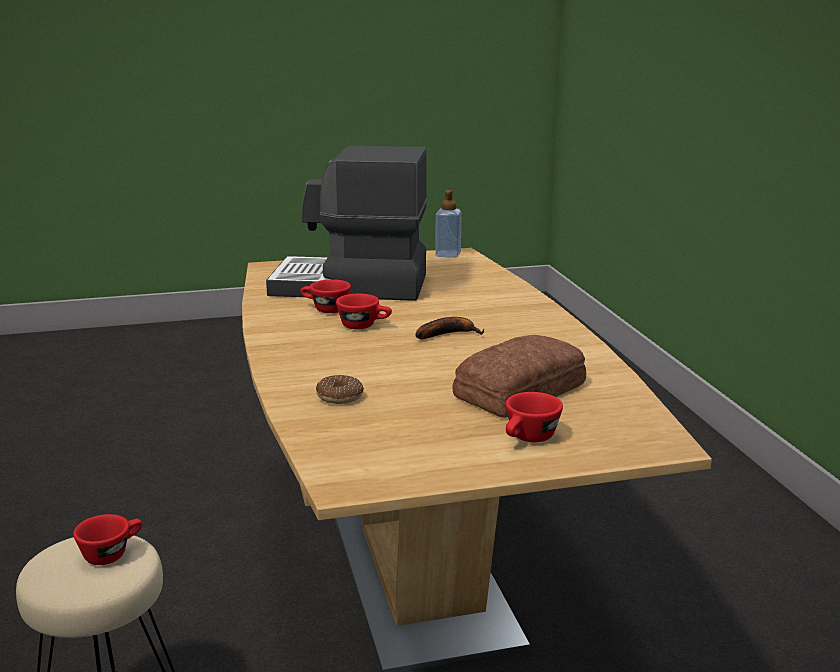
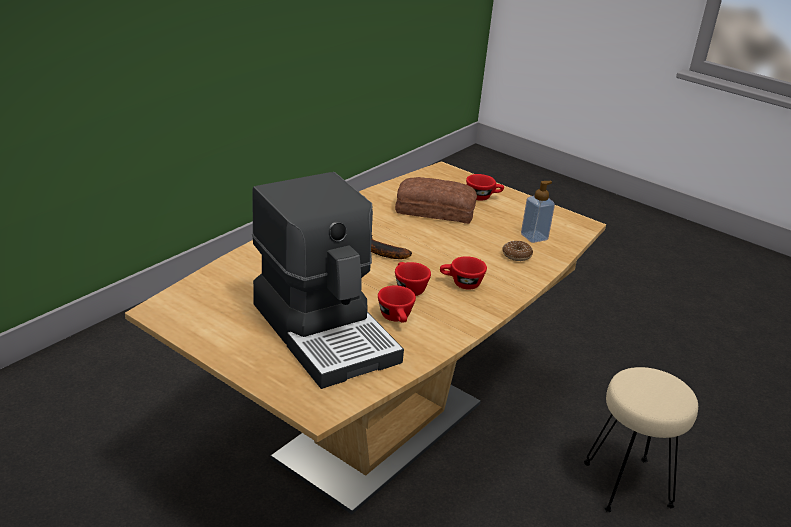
camera: 130 degrees left, 10 degrees up
(112, 553) = (638, 387): red cup -> red cup (461, 284)
(448, 254) = (169, 315): soap dispenser -> soap dispenser (534, 237)

